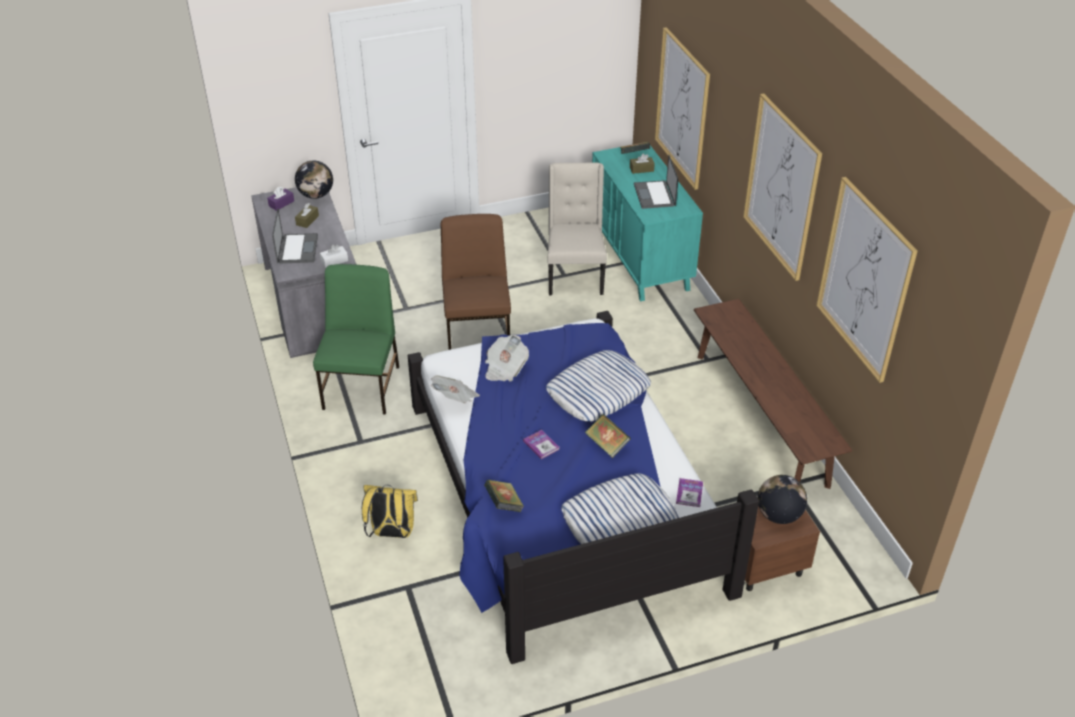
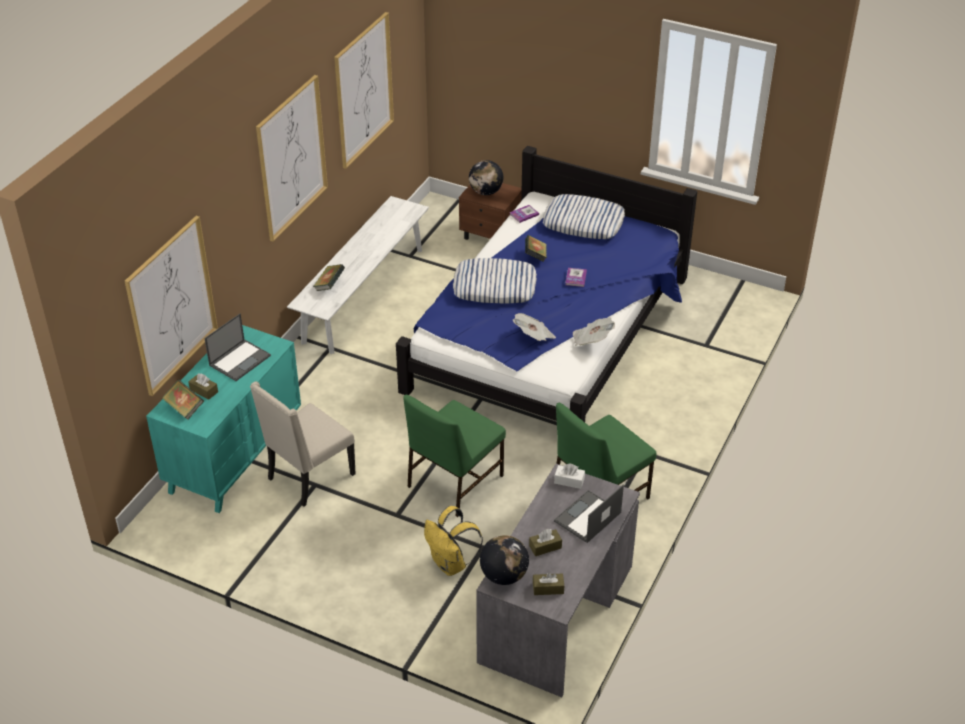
camera: 135 degrees left, 0 degrees up
(281, 203) = (548, 588): purple tissue box -> brown tissue box
(391, 533) = (685, 379): yellow backpack -> yellow backpack (451, 564)
(478, 332) = (453, 482): brown chair -> green chair
(504, 504) = (639, 263): book -> book (329, 285)
(760, 418) = (363, 295): brown bench -> white bench

